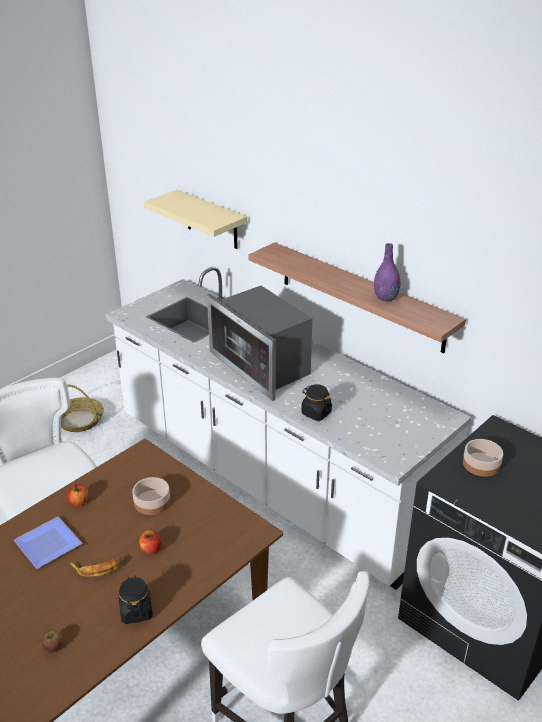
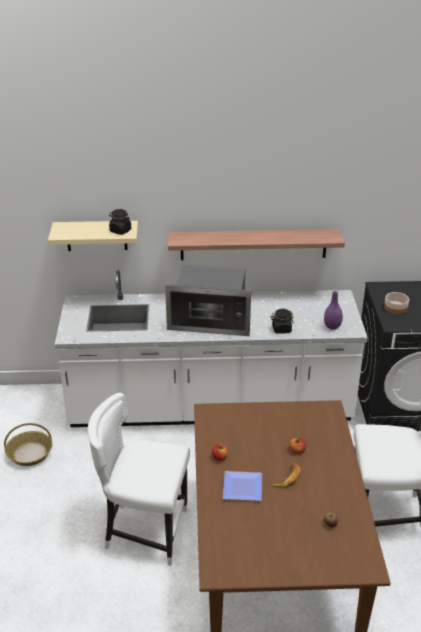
camera: 45 degrees left, 0 degrees up
(136, 611) = (339, 480): black jar -> black jar (120, 230)
(152, 502) = (258, 430): bowl -> none
(385, 298) = (286, 236): purple vase -> purple vase (332, 326)

